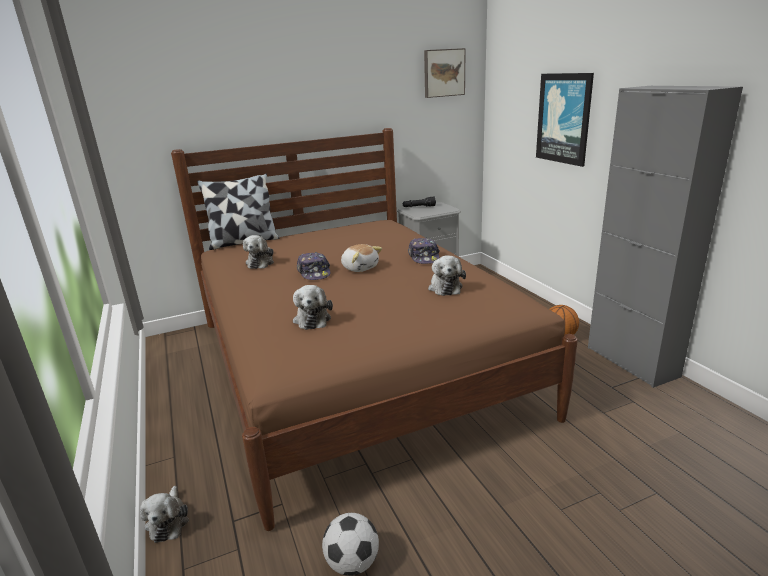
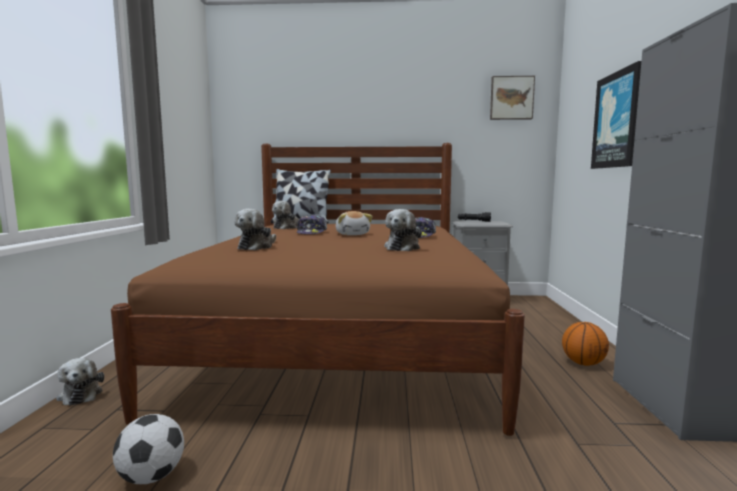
camera: 25 degrees right, 15 degrees down
(168, 521) = (81, 394): plush toy -> plush toy turned 45 degrees counterclockwise

